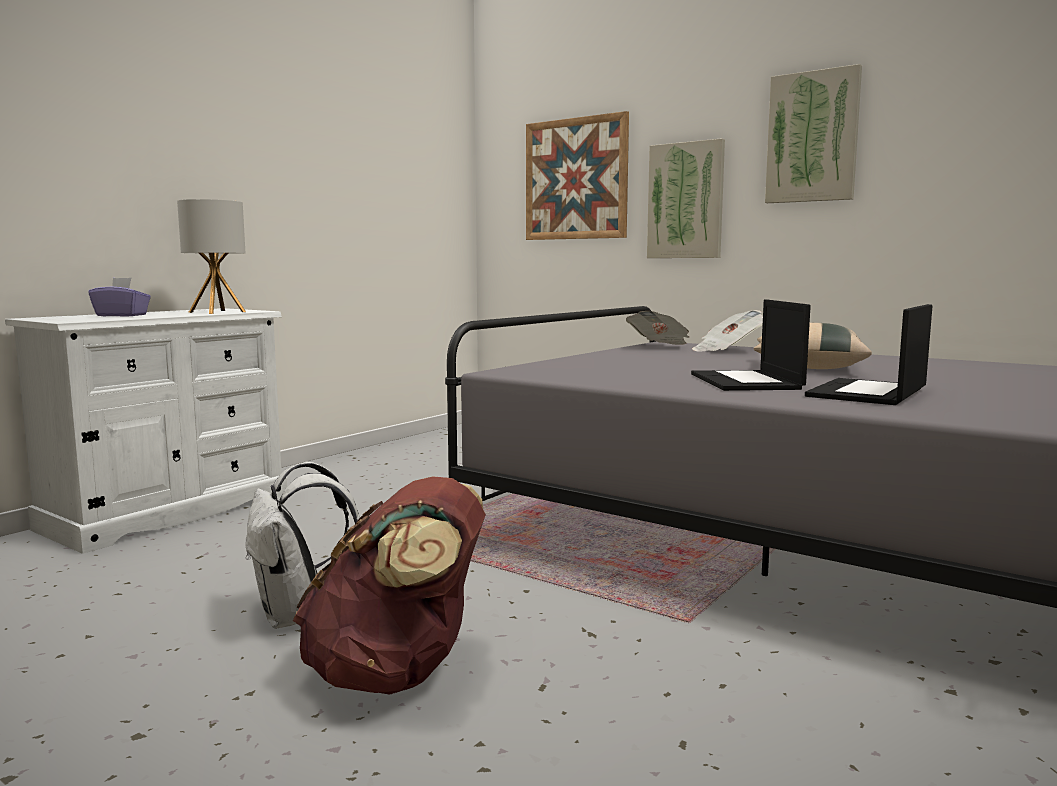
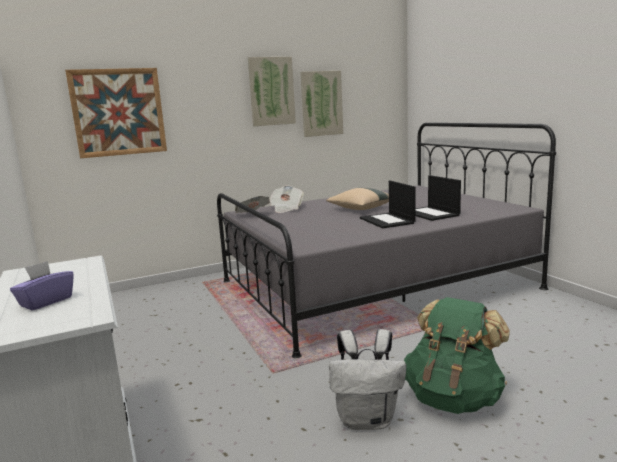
camera: 60 degrees left, 5 degrees up
(217, 312) = (74, 271): table lamp -> none
(398, 673) = (453, 398): brown backpack -> green backpack
(685, 201) = (205, 126): picture -> picture (321, 103)
(747, 382) = (387, 221): laptop -> laptop turned 45 degrees clockwise

